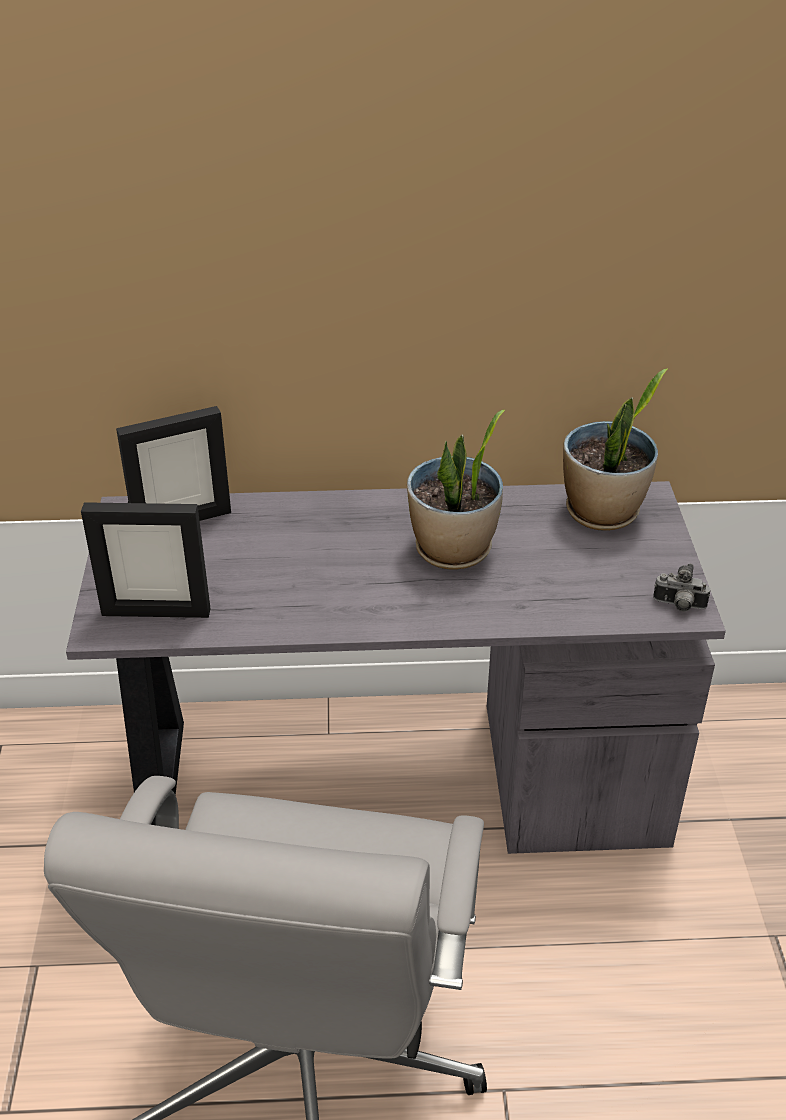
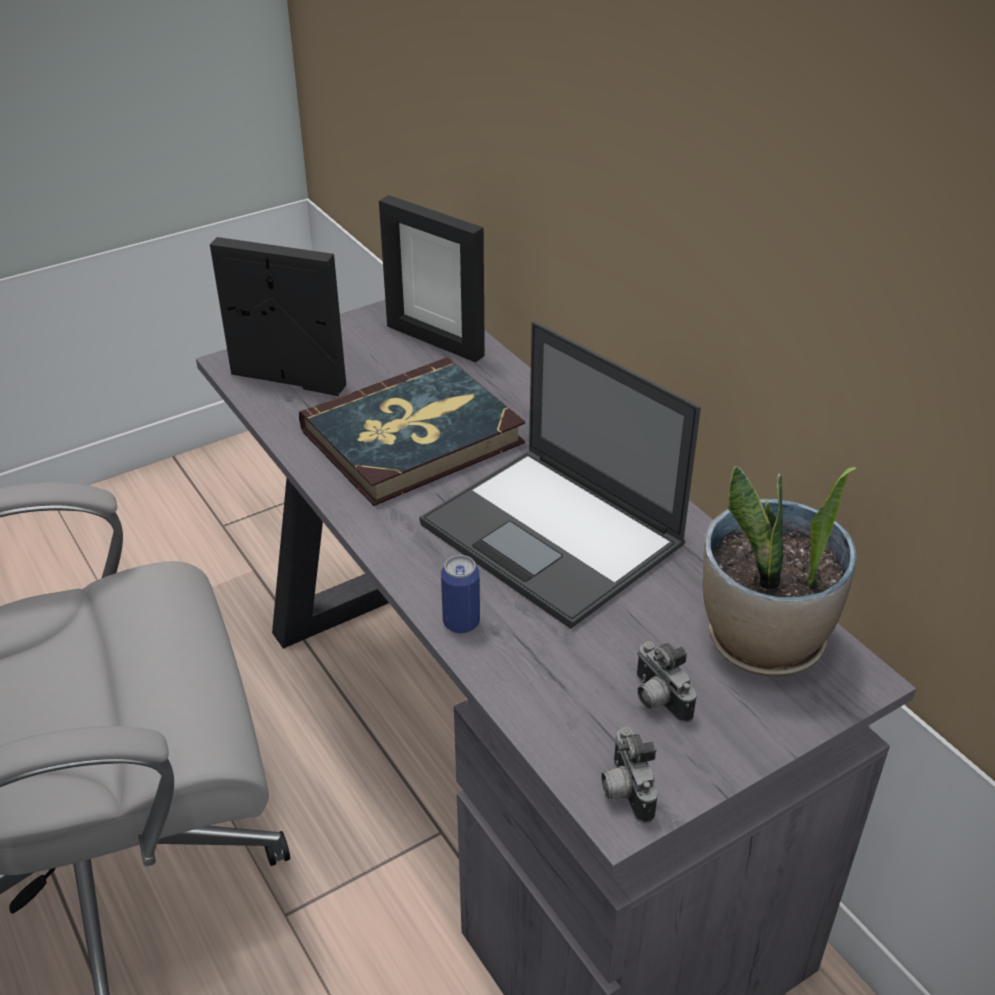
camera: 60 degrees right, 0 degrees up
(156, 610) = (287, 381): picture frame -> picture frame turned 135 degrees clockwise
(293, 572) = (413, 437): none -> book
(453, 550) = (554, 536): potted plant -> laptop
(504, 617) = (461, 622): none -> can
(621, 568) = (657, 700): none -> camera

